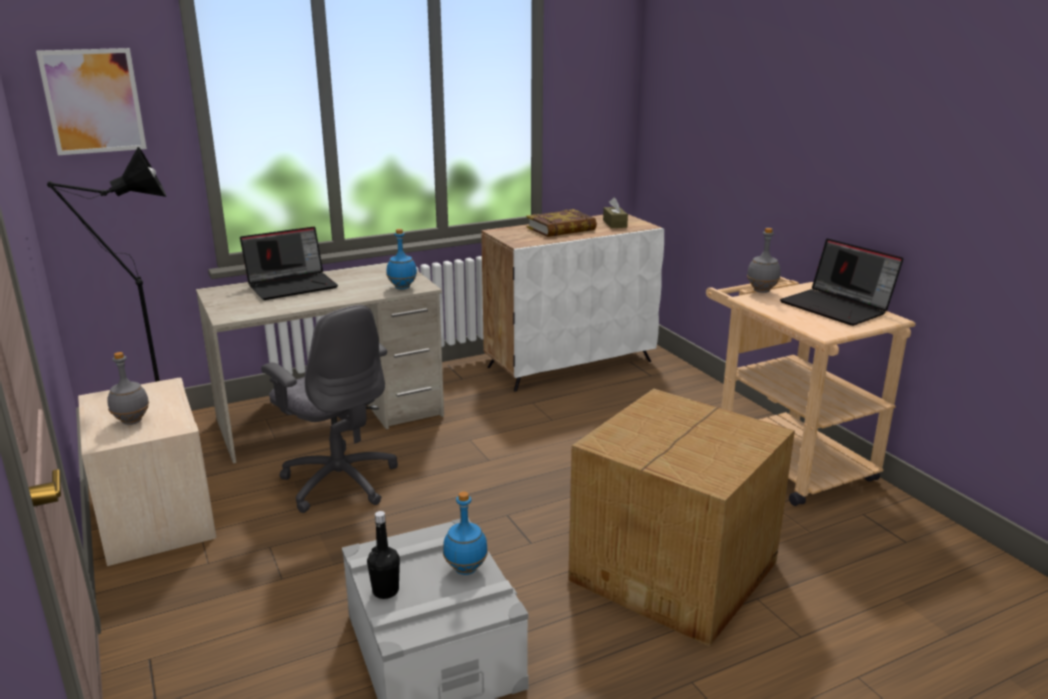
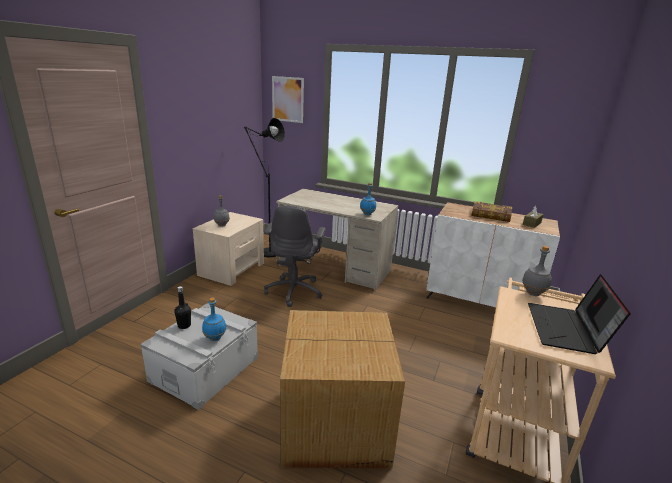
camera: 50 degrees right, 0 degrees up
(293, 285) = (333, 198): laptop -> none

